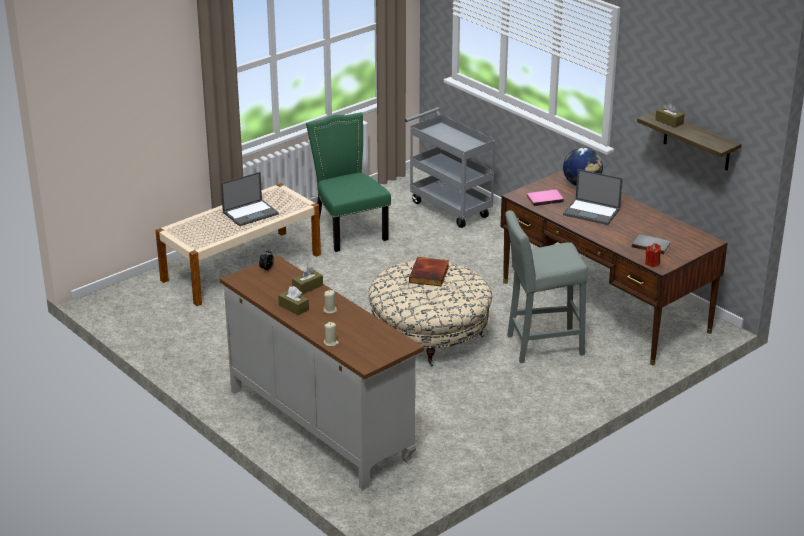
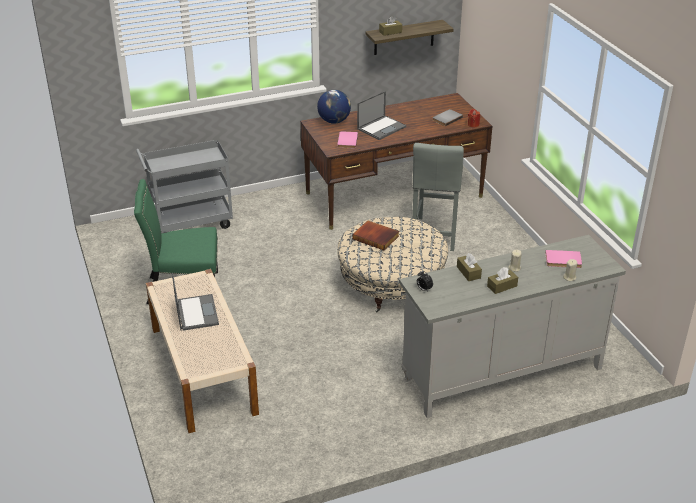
camera: 70 degrees left, 5 degrees up
(320, 424) = (500, 372): brown dresser -> grey dresser
(360, 336) = (563, 261): none -> pink book

